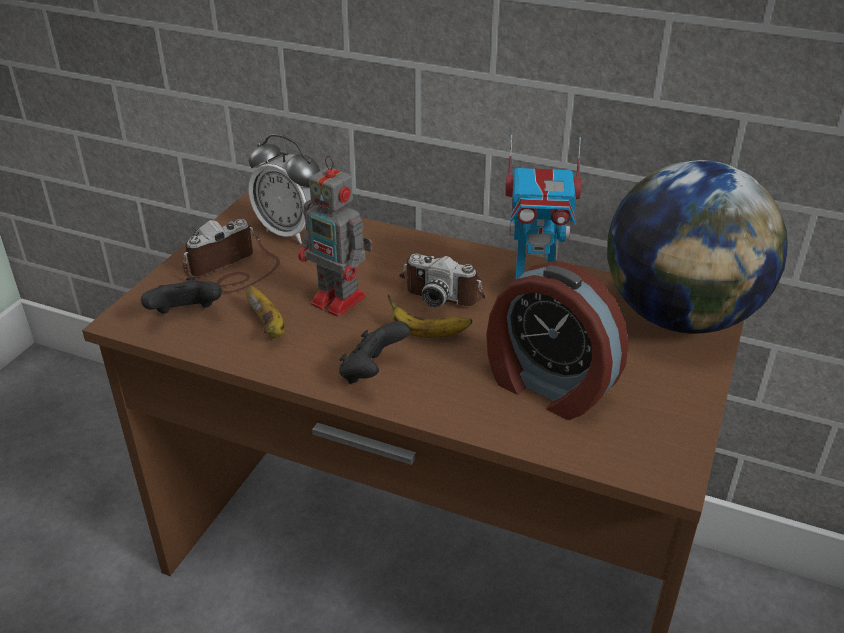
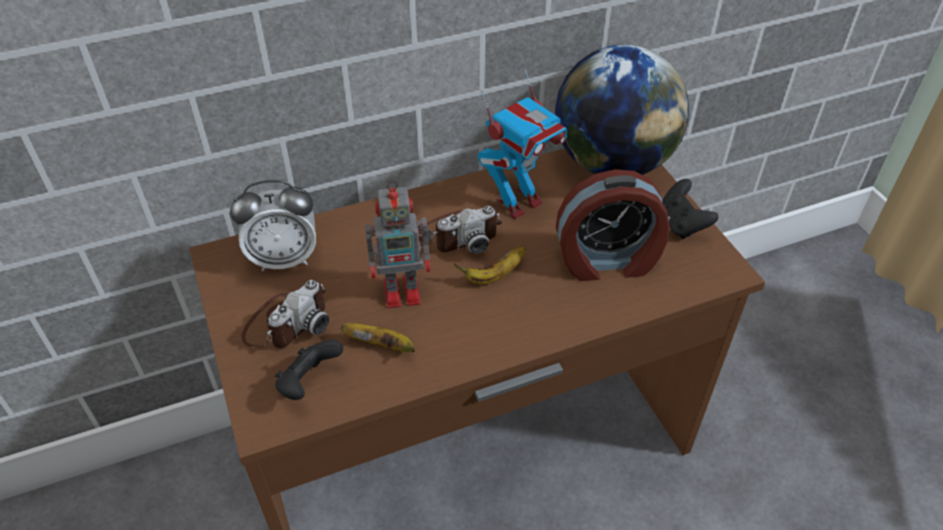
camera: 45 degrees left, 10 degrees up
(232, 270) = (287, 322): camera -> camera turned 150 degrees counterclockwise
(372, 373) = (500, 328): black game controller -> black game controller (681, 224)

